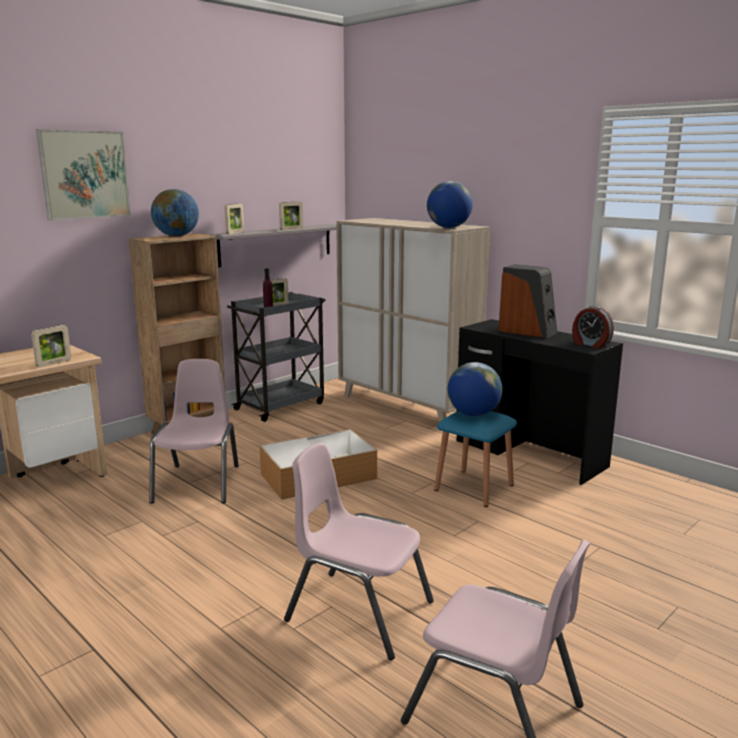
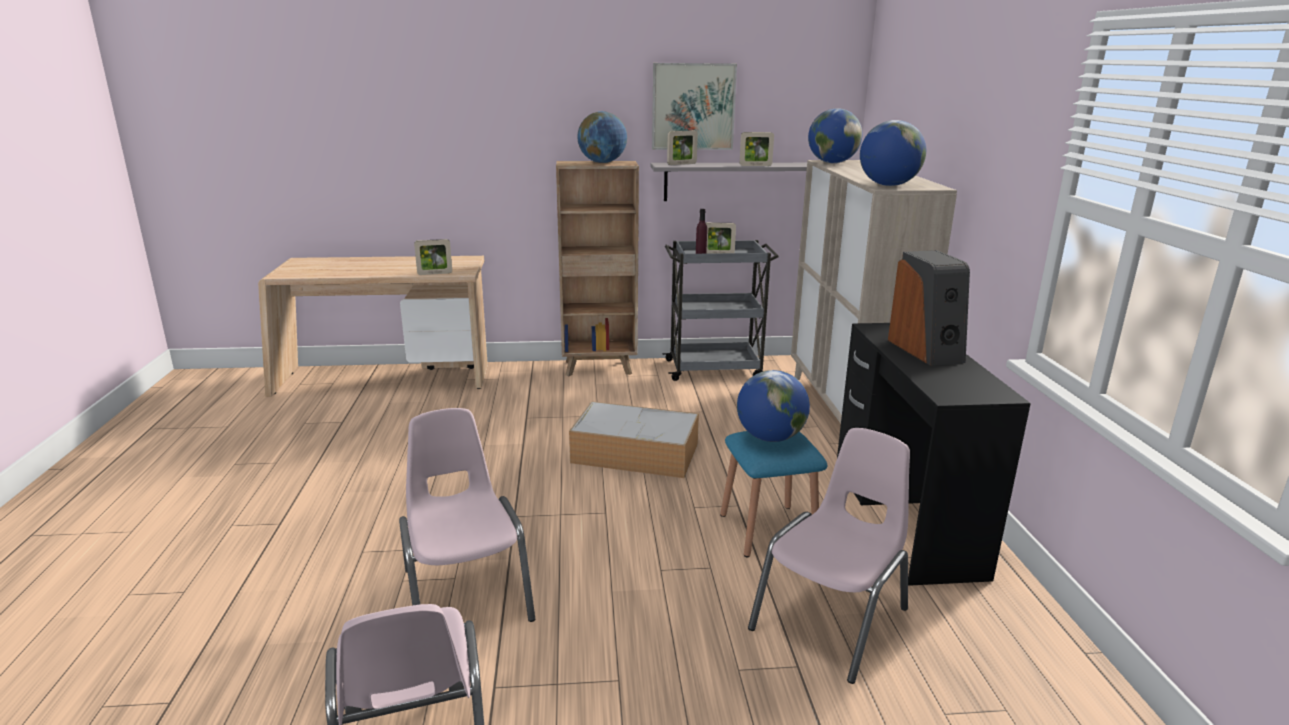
camera: 40 degrees right, 5 degrees up
(85, 174) = (518, 93): picture -> picture (693, 107)
(198, 483) = (531, 421): pink chair -> pink chair (832, 620)
(360, 220) = (832, 163): none -> globe
(590, 344) = (971, 390): alarm clock -> none

